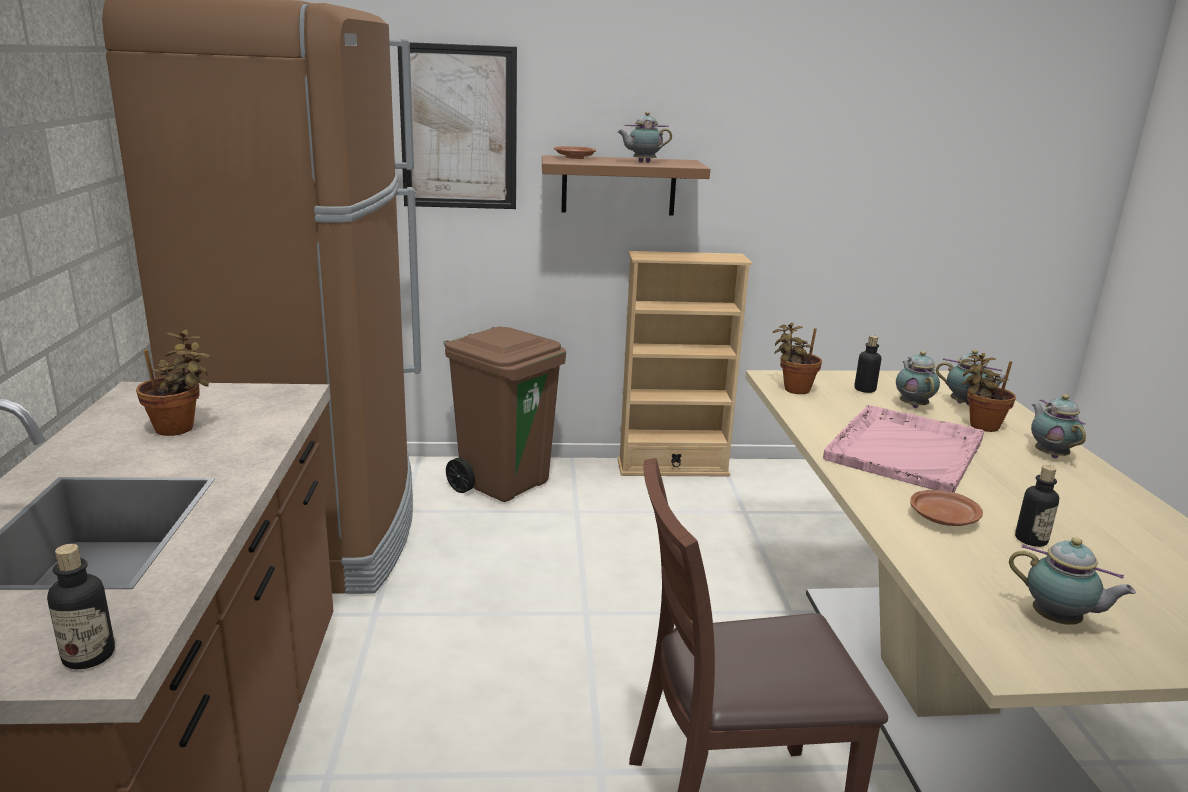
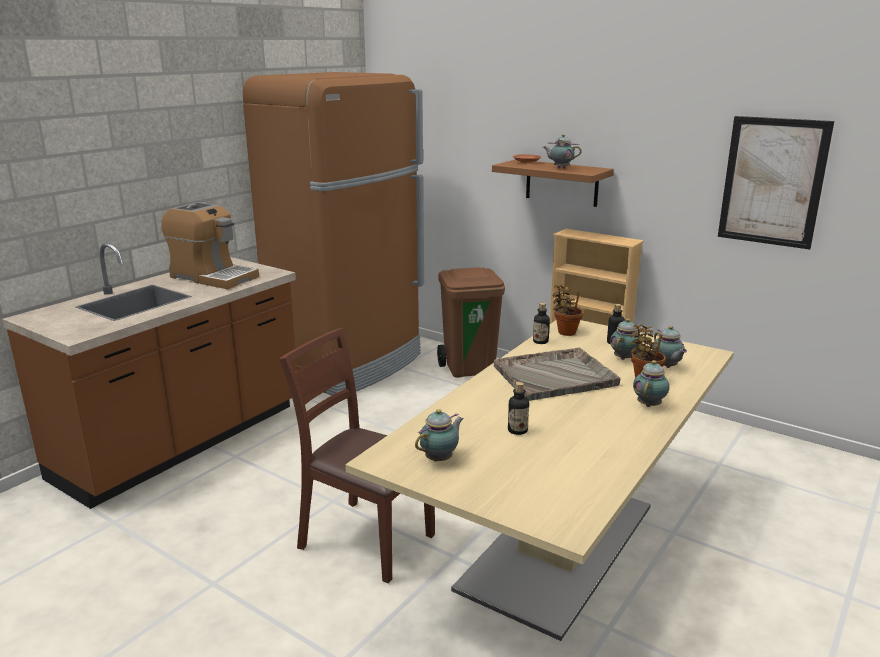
camera: 40 degrees right, 0 degrees up
(89, 656) = (76, 333): bottle -> bottle (540, 341)
(179, 428) = (213, 277): potted plant -> coffee machine
(459, 128) = (471, 139): picture -> picture (772, 182)
(905, 450) = (556, 376): pink tray -> grey tray
(943, 518) = (492, 407): brown plate -> none
(1059, 621) = (440, 458): teapot -> teapot turned 120 degrees counterclockwise

